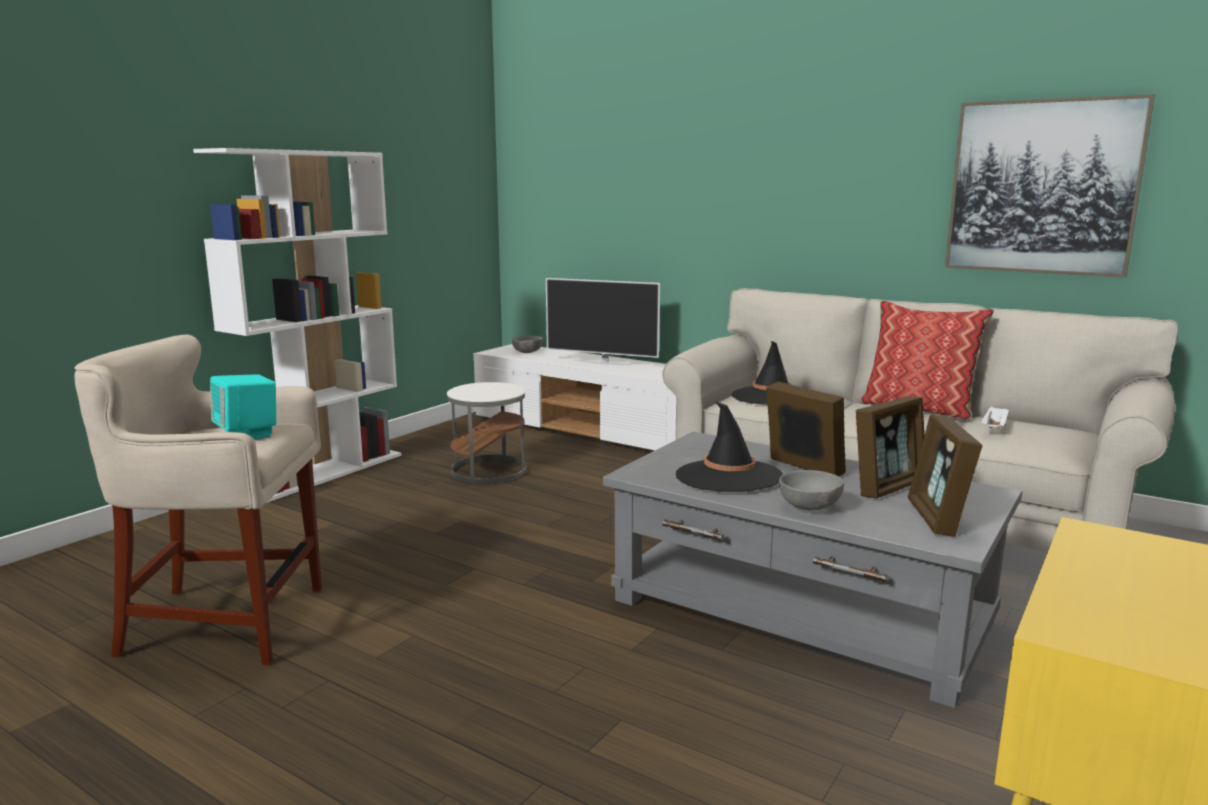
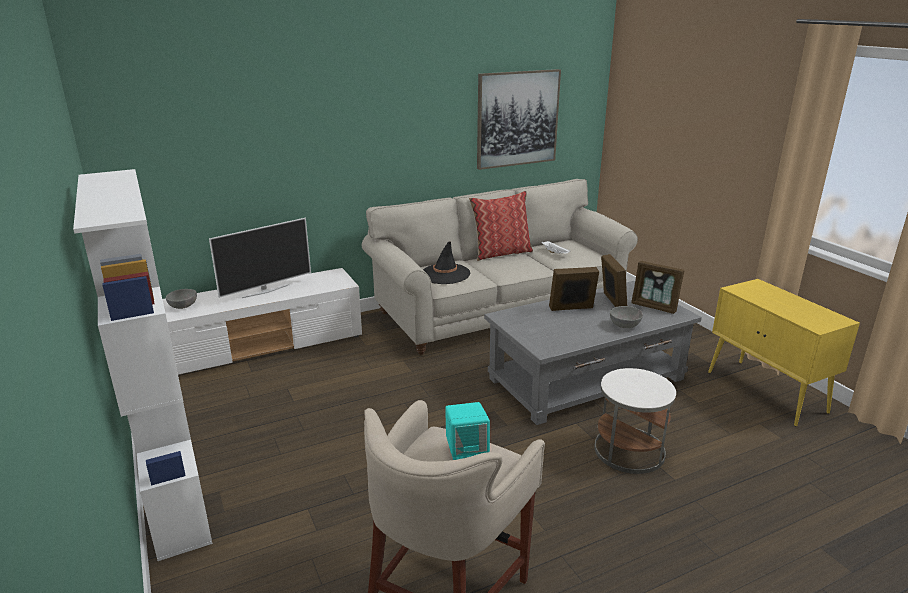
camera: 60 degrees left, 10 degrees up
(489, 471) = (286, 410): white side table -> white side table (629, 450)
(728, 476) = (569, 329): black hat -> none

